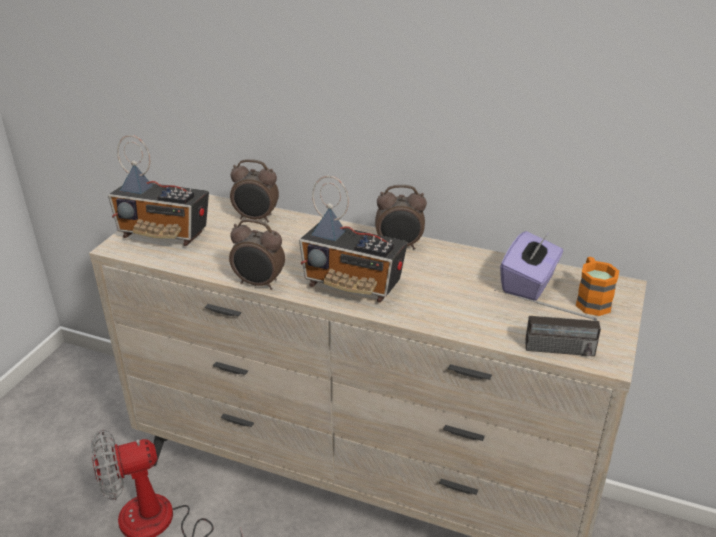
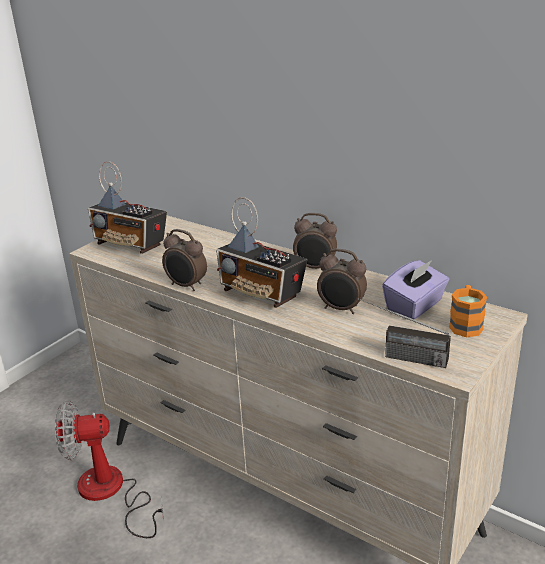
camera: 15 degrees right, 5 degrees down
(256, 218) = (207, 238): alarm clock -> alarm clock (341, 309)

